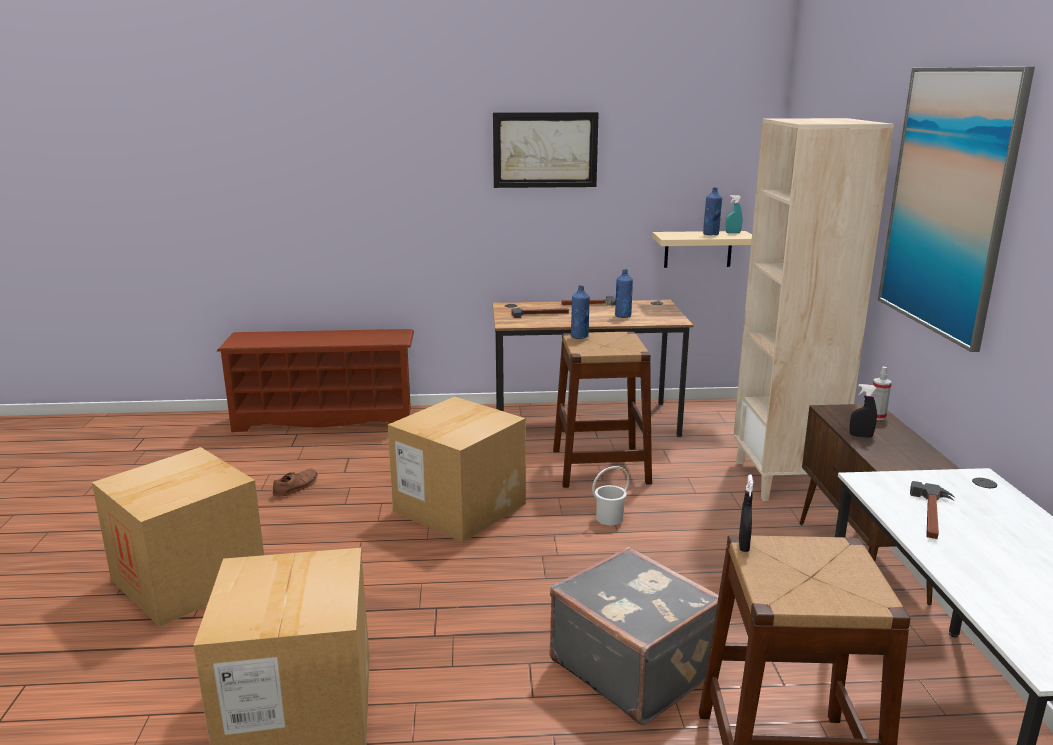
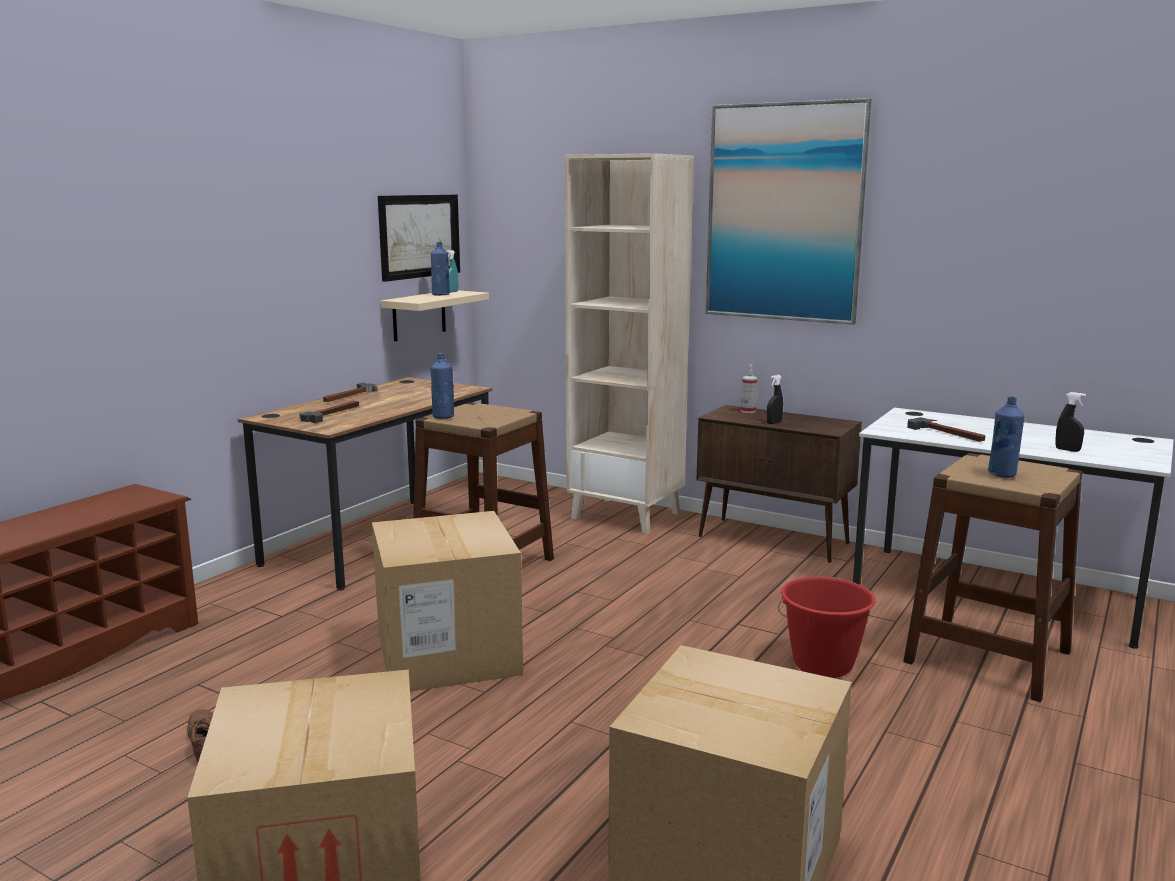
camera: 55 degrees left, 5 degrees down
(545, 150) = (271, 204): picture -> picture (419, 236)
(609, 518) = (584, 595): white bucket -> none
(623, 316) = (415, 396): blue bottle -> blue bottle (1002, 474)
(634, 666) = (823, 665): grey suitcase -> red bucket
(743, 545) = (956, 476): black spray bottle -> black spray bottle (1067, 450)

